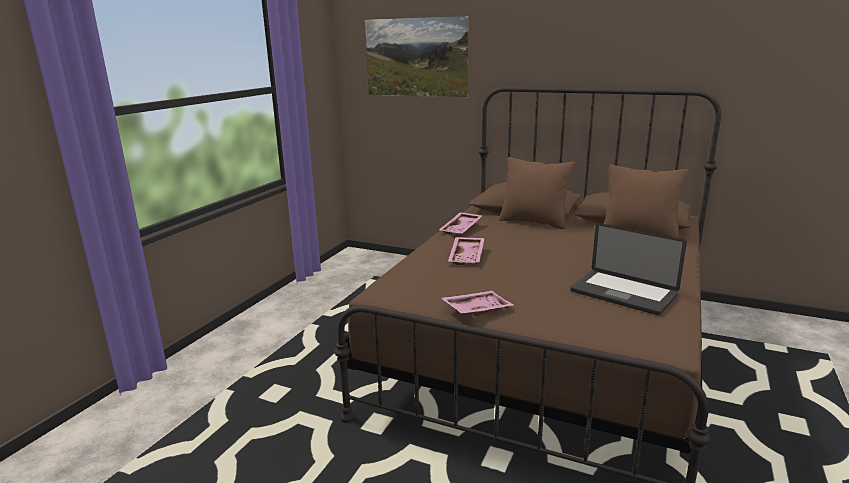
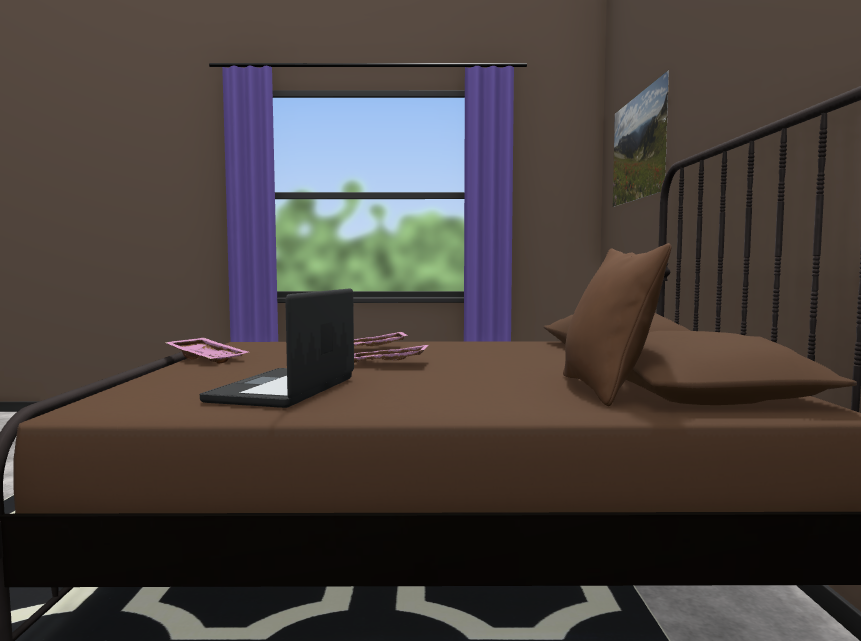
camera: 65 degrees right, 15 degrees down
(461, 229) = (471, 343): pink tray -> pink tray (386, 364)
(534, 222) = (558, 356): brown pillow -> none

